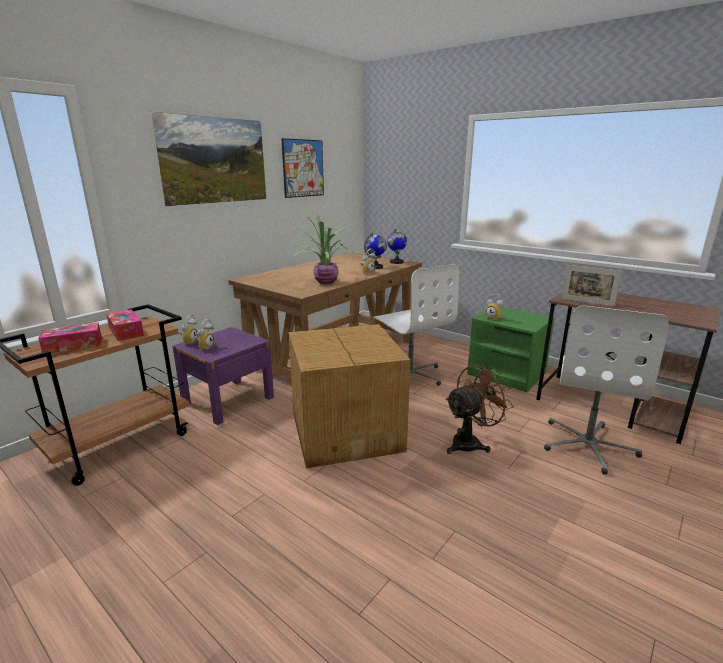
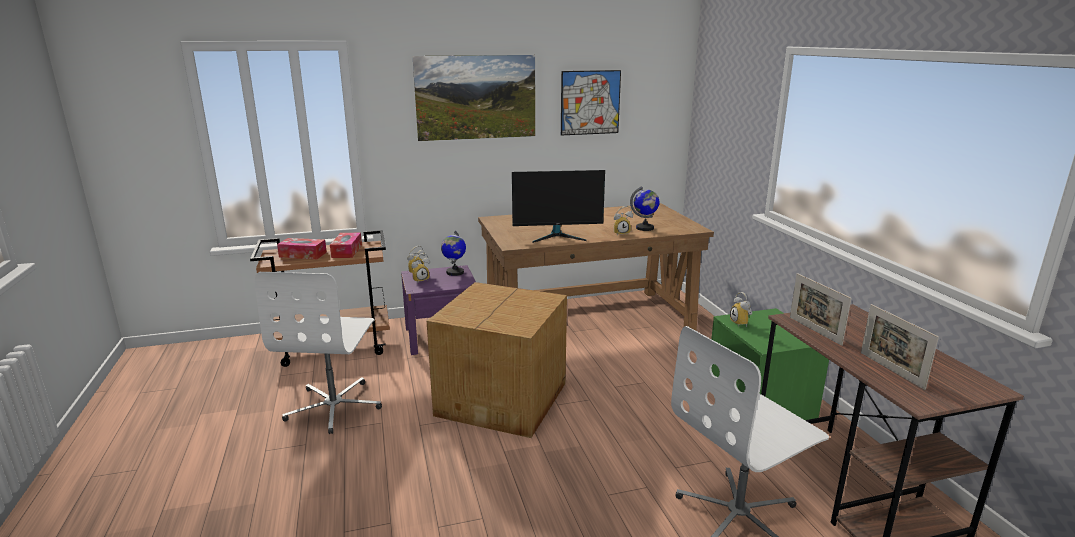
camera: 35 degrees right, 0 degrees up
(325, 282) = (557, 236): potted plant -> monitor
(396, 262) = (682, 226): globe -> globe (454, 272)
(410, 374) = (639, 366): white office chair -> white office chair (335, 406)
(471, 442) = (605, 456): brown fan -> none
(659, 312) = (891, 370): none -> picture frame

